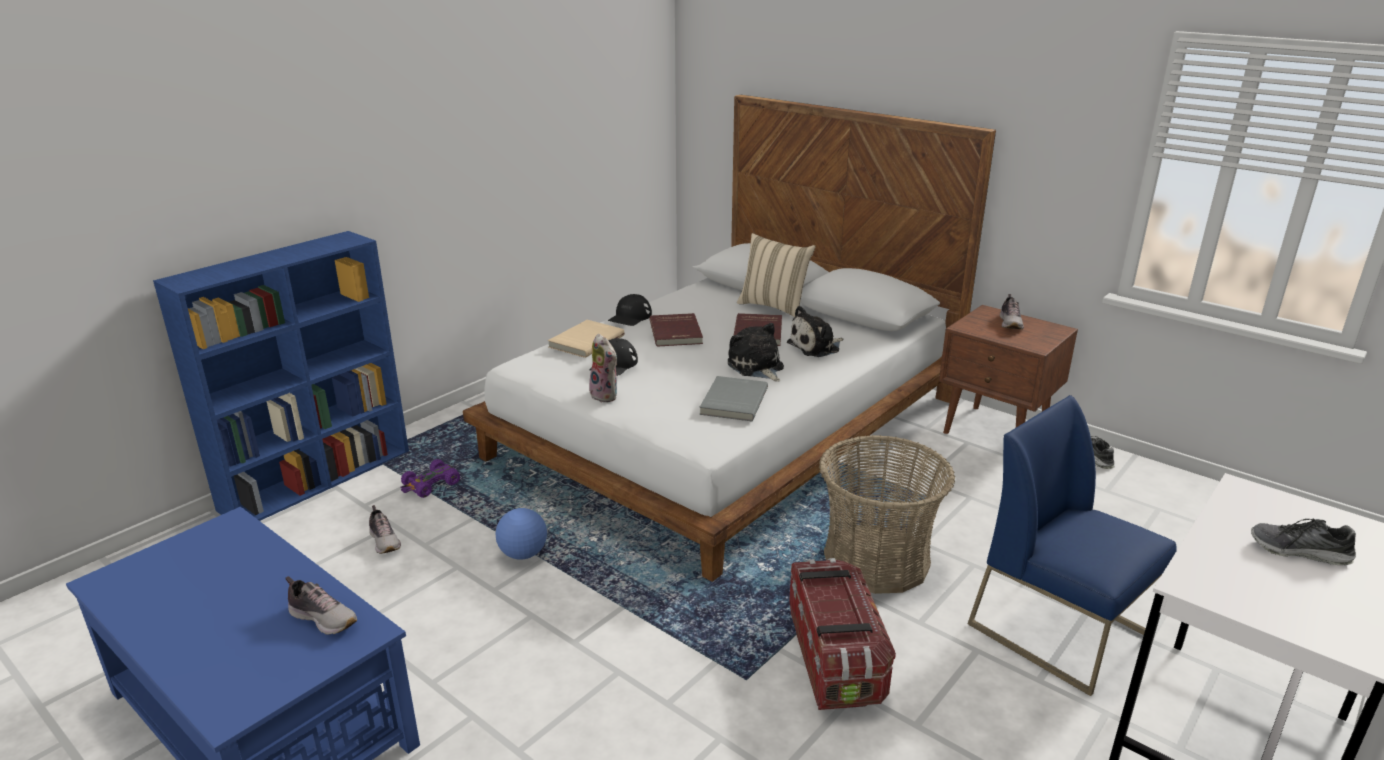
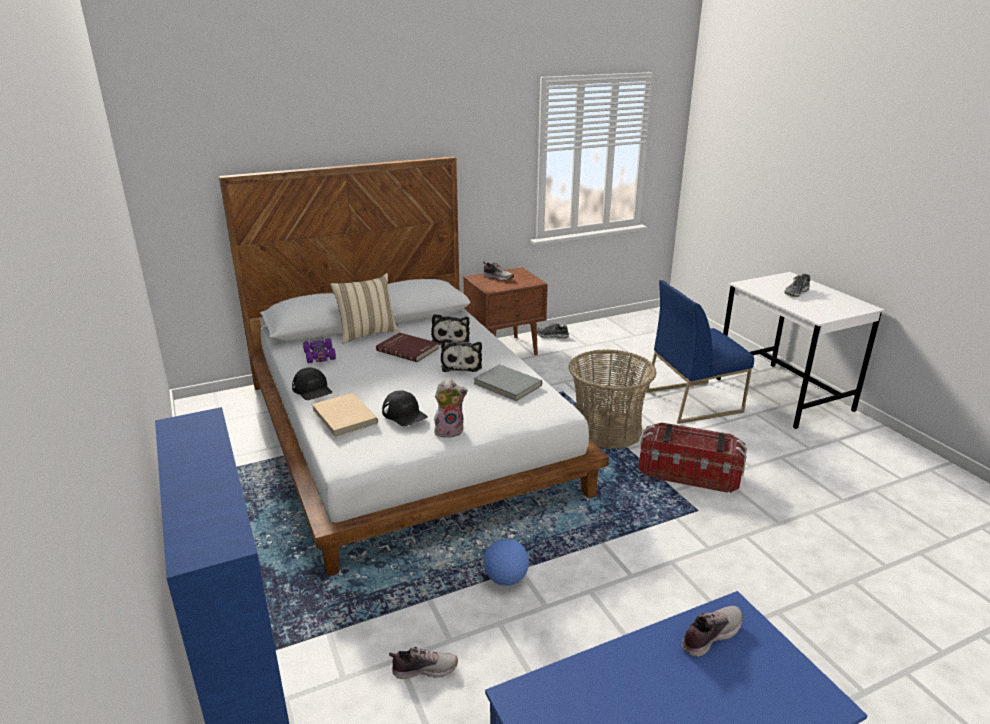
camera: 65 degrees left, 0 degrees up
(430, 485) = (346, 619): purple toy car -> purple toy car (320, 356)
(677, 332) = (373, 377): red book -> none
(756, 367) = (462, 364): plush toy -> plush toy turned 90 degrees counterclockwise

